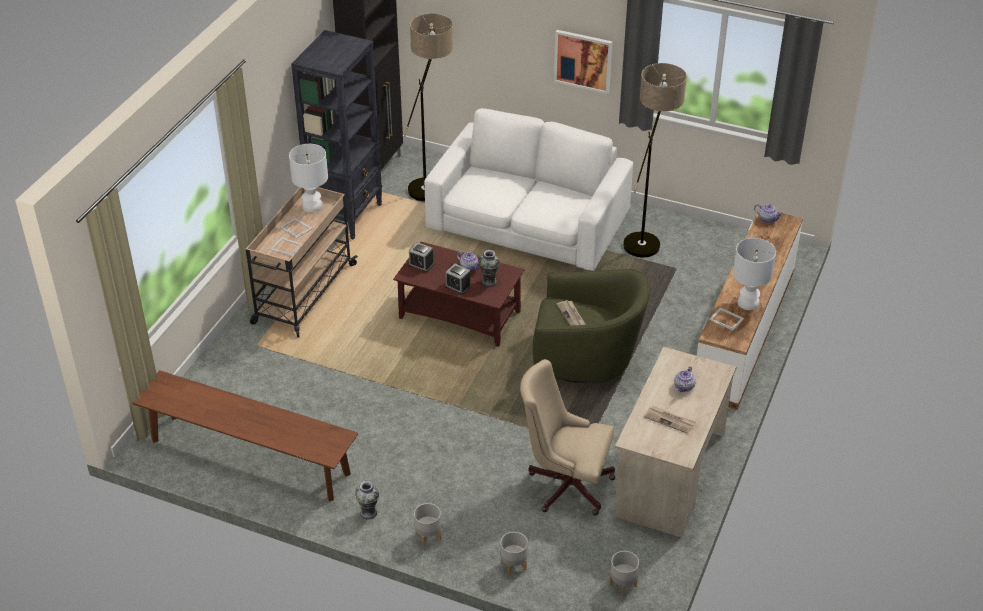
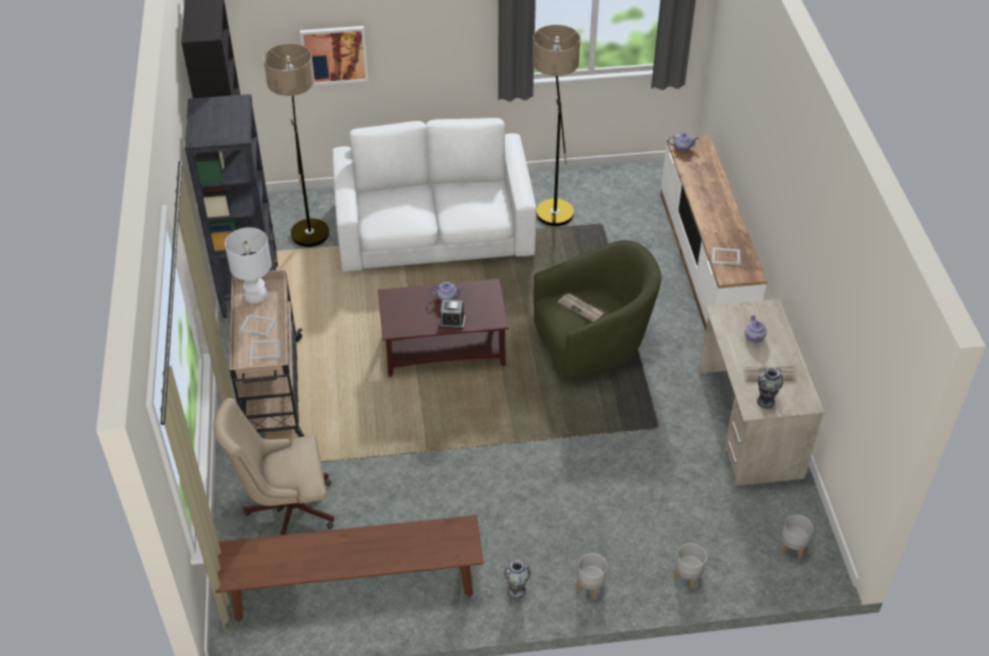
camera: 30 degrees left, 5 degrees up
(421, 264) = (398, 313): alarm clock -> none
(489, 282) = (477, 305): vase -> vase (765, 401)
(565, 484) = (669, 474): beige office chair -> beige office chair (285, 509)
(583, 61) = (449, 48): picture -> picture (334, 54)
(747, 303) = (730, 234): white table lamp -> none

